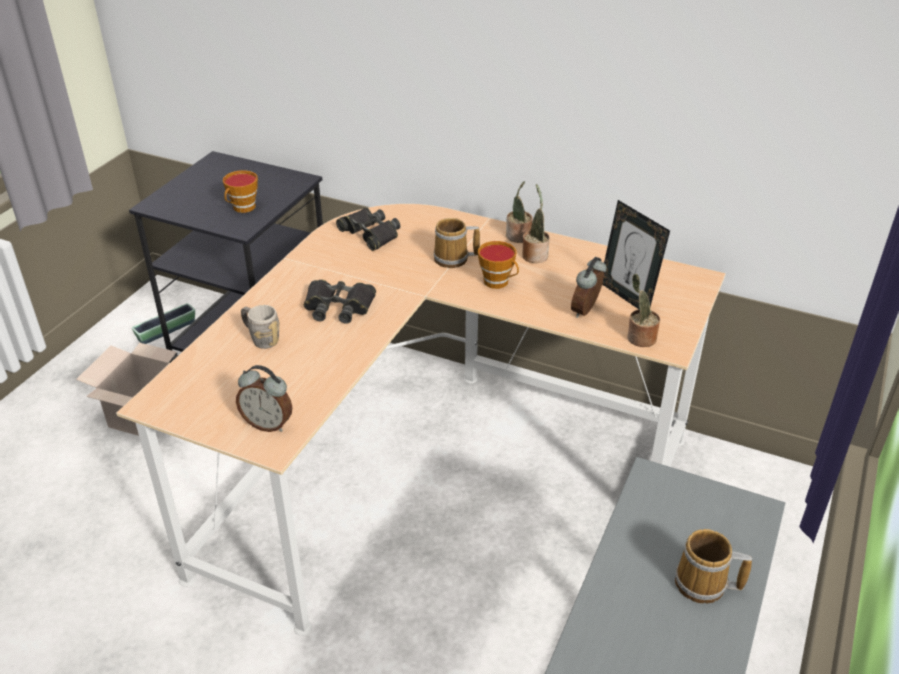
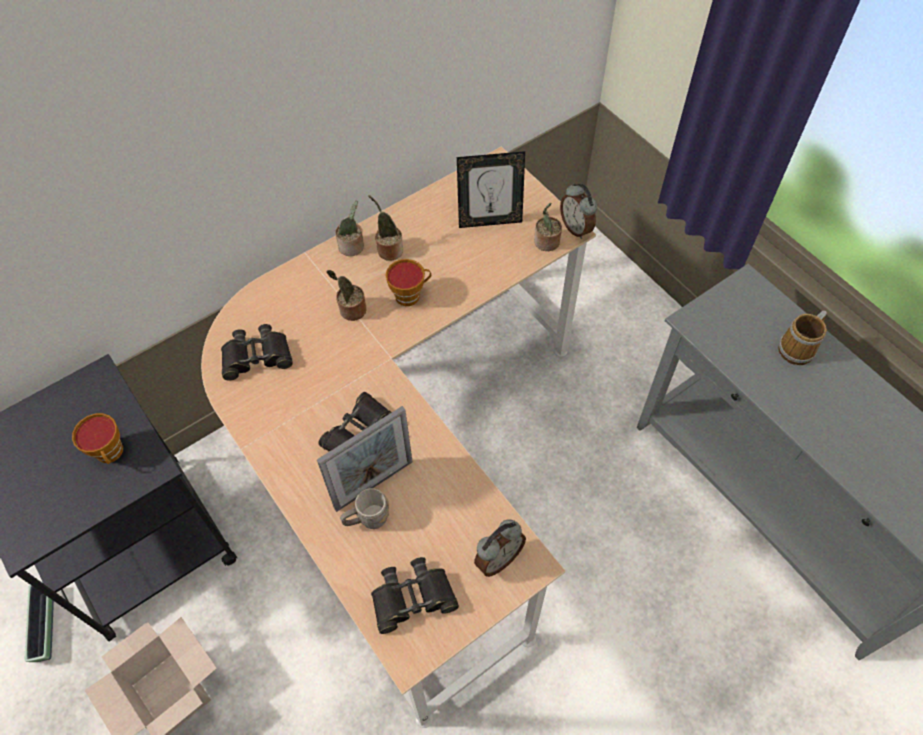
camera: 60 degrees left, 20 degrees up
(203, 388) = (412, 598): none -> black binoculars
(295, 330) = (374, 485): none -> picture frame
(453, 259) = (351, 310): mug -> potted plant
(586, 311) = (491, 257): alarm clock -> alarm clock (576, 228)

